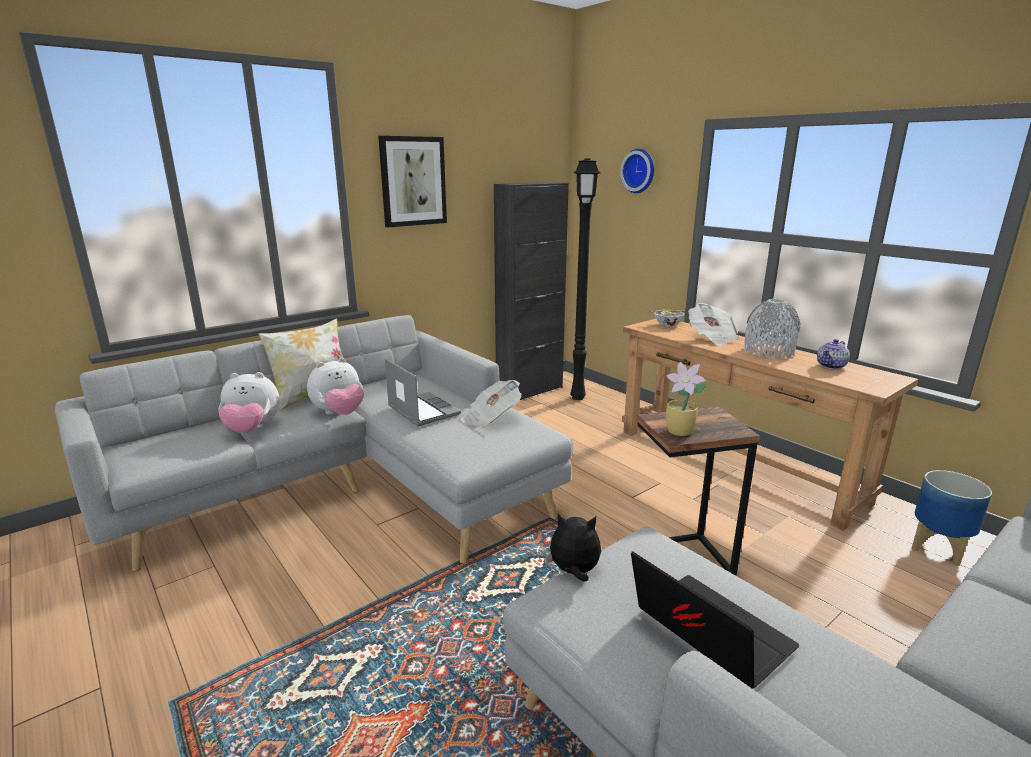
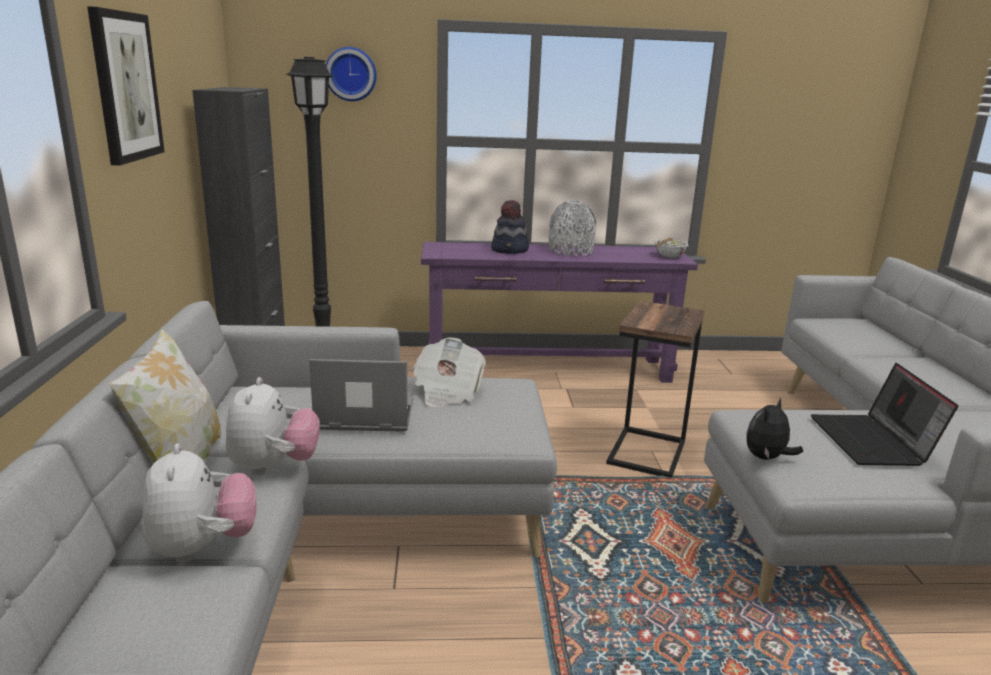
camera: 55 degrees left, 0 degrees up
(252, 429) = (202, 547): plush toy -> plush toy turned 45 degrees counterclockwise
(667, 325) = (450, 247): bowl -> bowl (669, 256)
(680, 432) = (672, 325): potted plant -> none
(706, 633) = (873, 442): laptop -> laptop turned 90 degrees counterclockwise
(711, 337) = (510, 250): newspaper -> hat
(734, 464) = (548, 369): brown console table -> purple console table
(831, 366) = (626, 251): teapot -> none
(938, 548) = (717, 369): planter -> none

